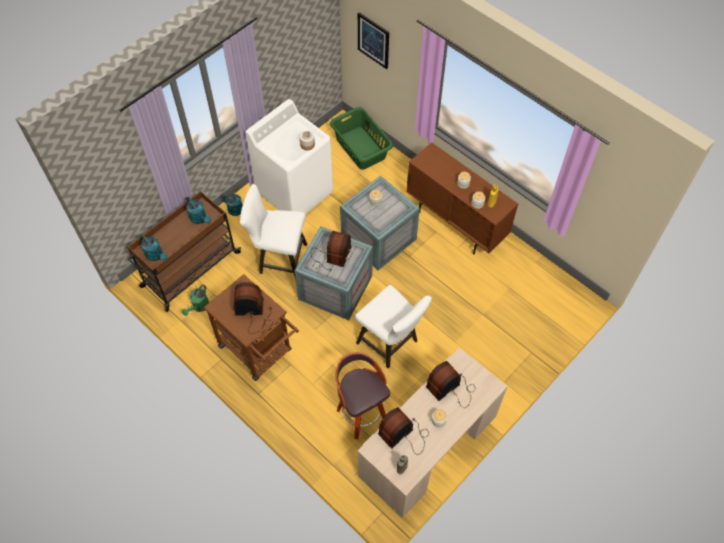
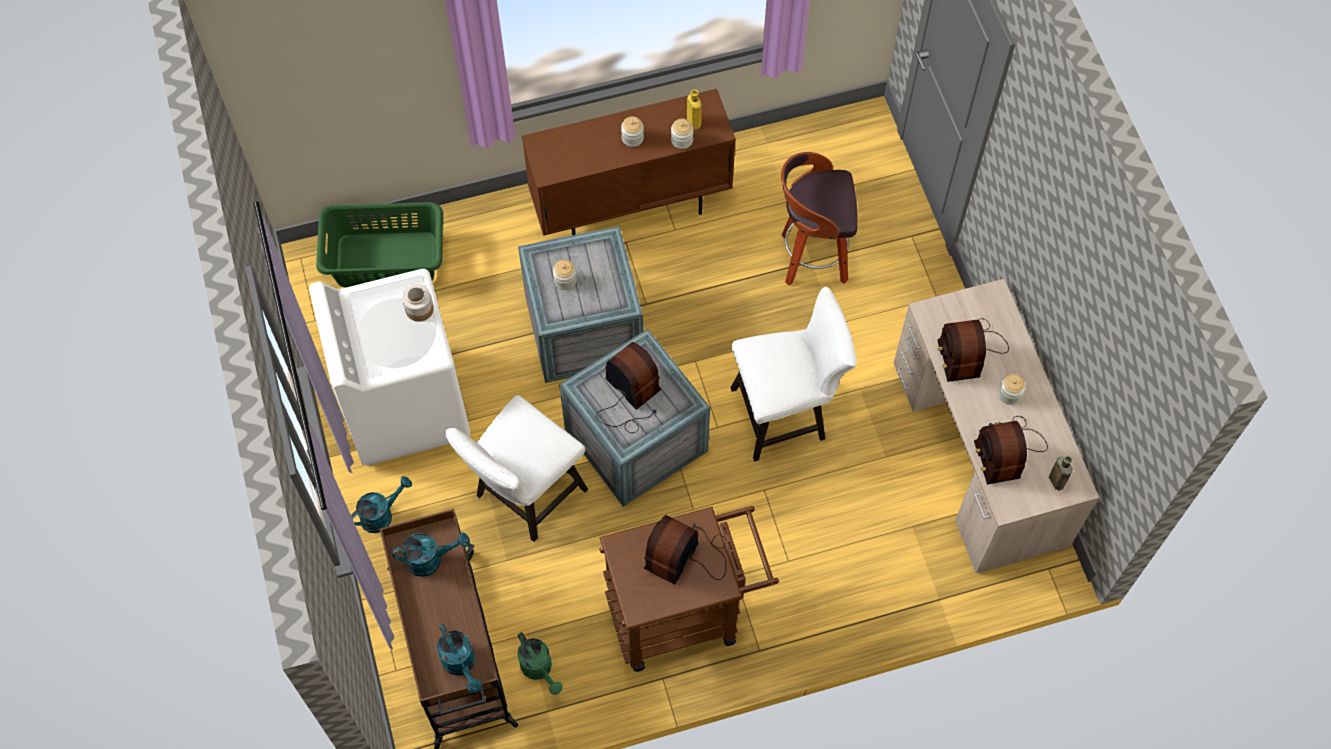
camera: 60 degrees left, 5 degrees up
(156, 255) = (461, 664): turquoise watering can -> turquoise watering can turned 75 degrees clockwise
(360, 414) = (878, 517): stool -> stool (811, 258)
(373, 40) = (320, 85): picture -> none

